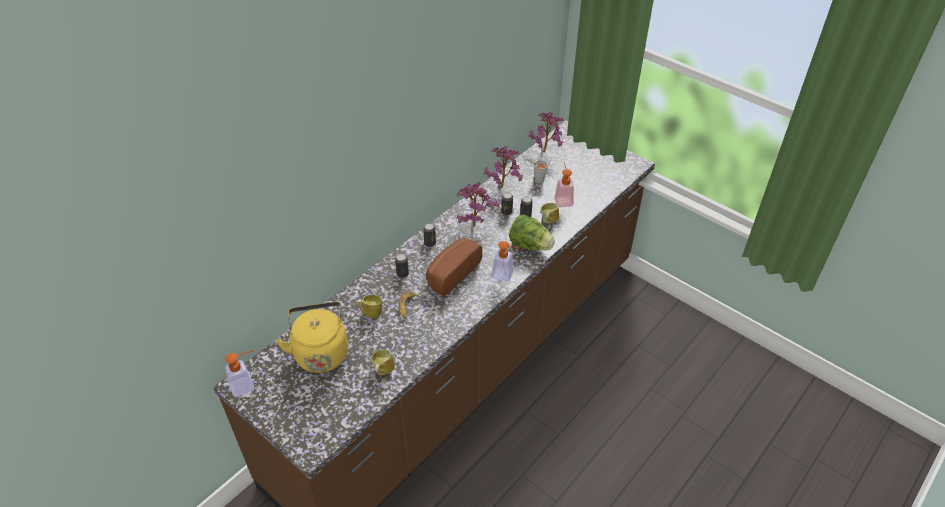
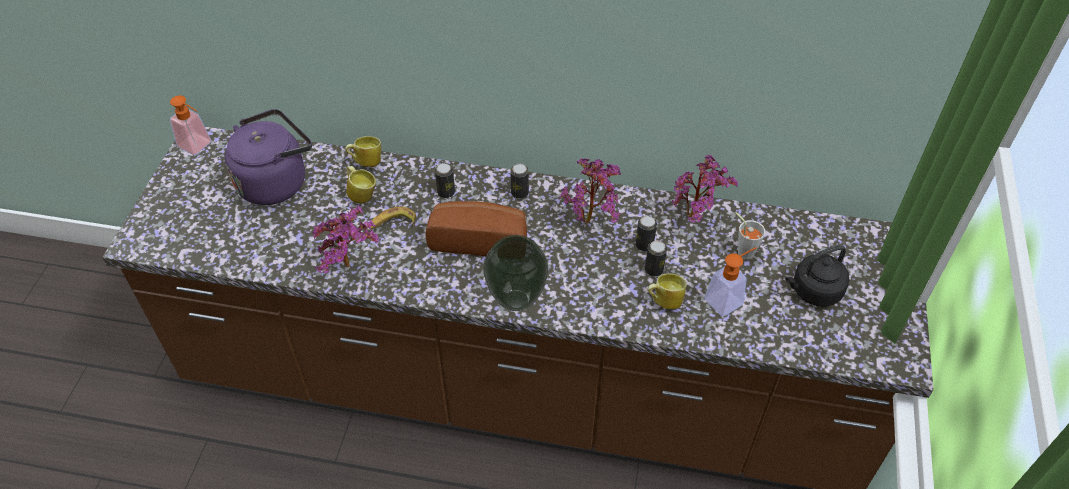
camera: 60 degrees right, 5 degrees up
(321, 352) = (276, 181): yellow kettle -> purple kettle
(382, 371) = (276, 249): mug -> mug (366, 162)
(506, 275) = (517, 299): soap dispenser -> vase
(530, 245) = (597, 301): lettuce -> none
(546, 151) = (820, 233): potted plant -> potted plant (351, 268)
(579, 170) = (813, 291): none -> black kettle

